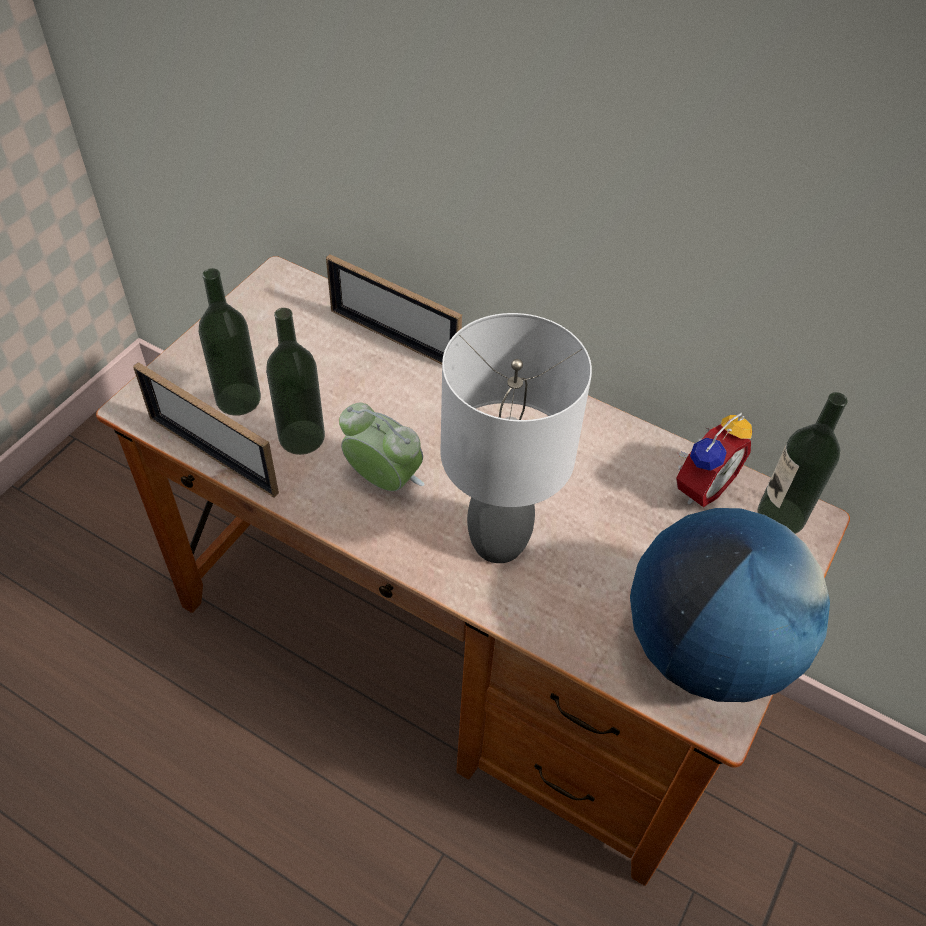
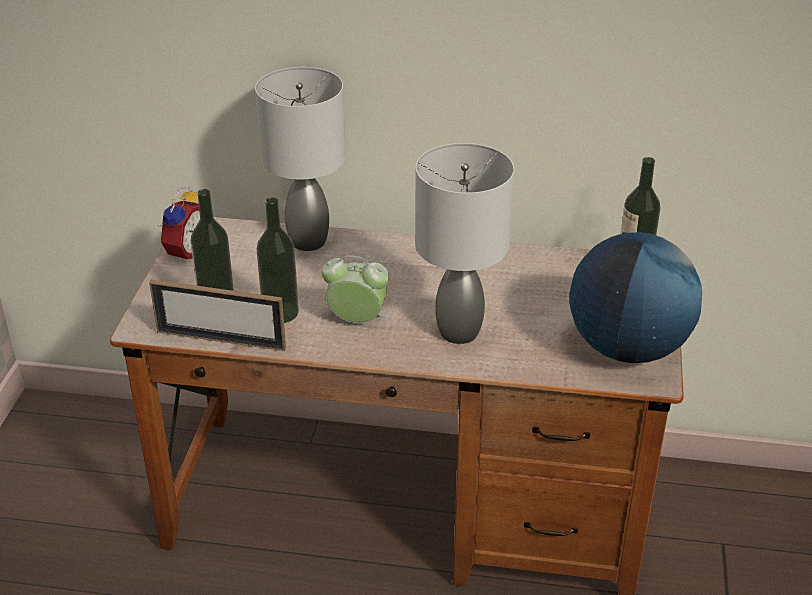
camera: 20 degrees left, 15 degrees down
(394, 338) = (309, 241): picture frame -> grey table lamp
(699, 485) = (572, 267): alarm clock -> alarm clock (185, 252)

